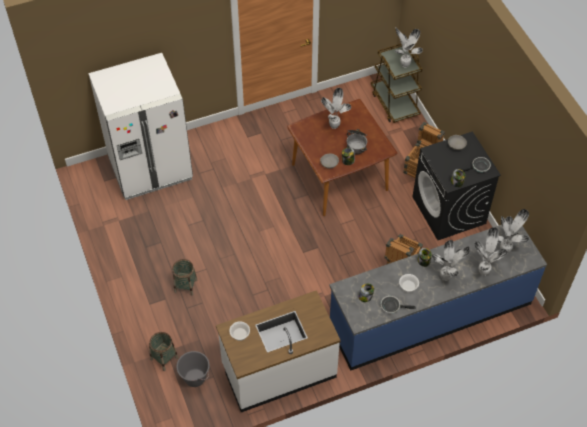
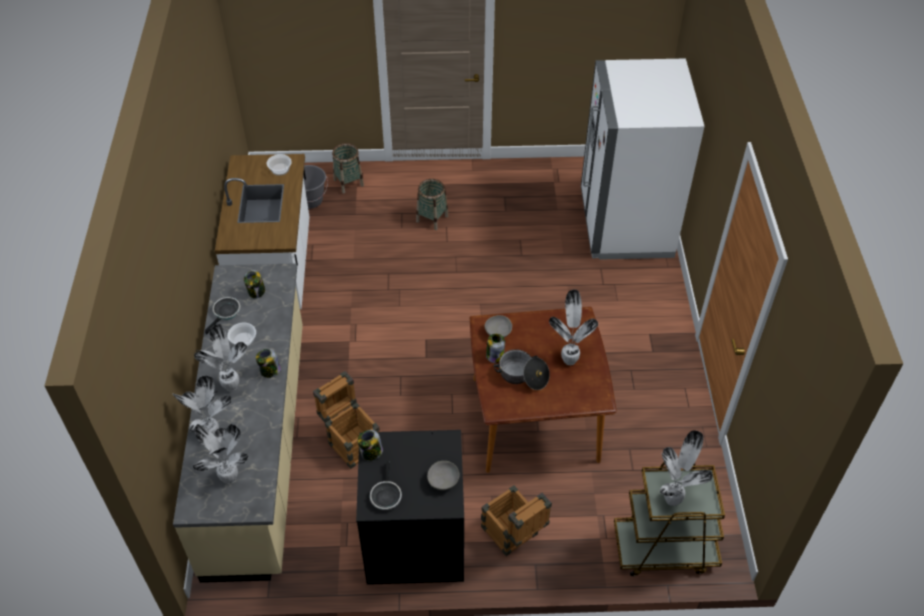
camera: 110 degrees right, 5 degrees down
(430, 314) = (258, 446): blue counter -> beige counter

